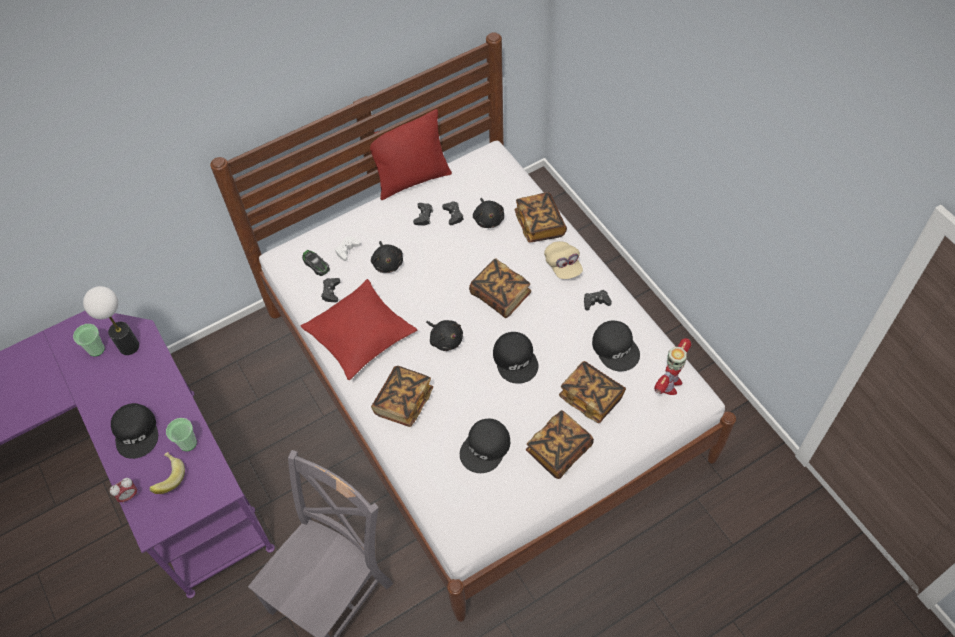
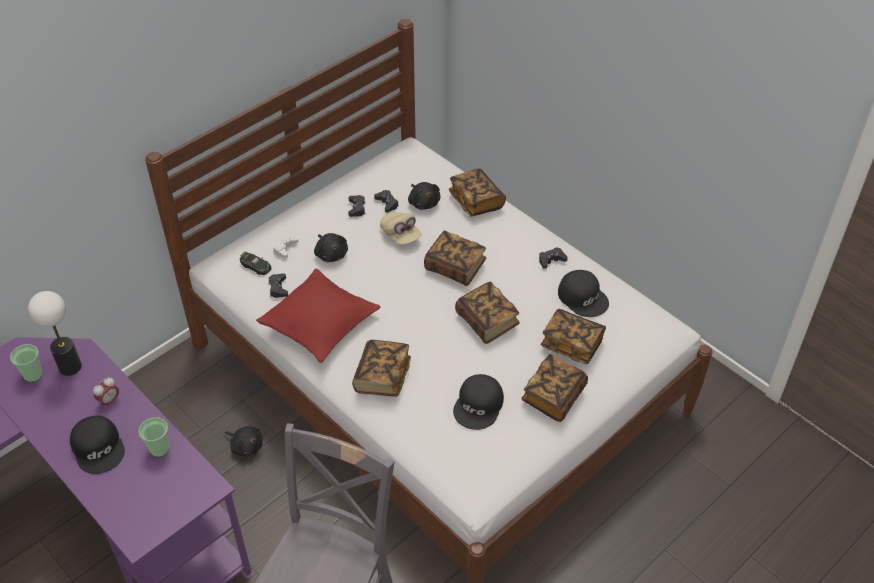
camera: 15 degrees left, 10 degrees down
(129, 496) = (105, 511): alarm clock -> alarm clock (109, 401)
(168, 477) = (145, 485): banana -> none
(412, 179) = (336, 178): red pillow -> none
(445, 339) = (410, 314): black plush toy -> black plush toy (246, 446)
(516, 359) = (487, 321): black cap -> book
(563, 266) = (509, 233): beige cap -> beige cap (400, 235)
(670, 385) = (645, 322): toy robot -> none

